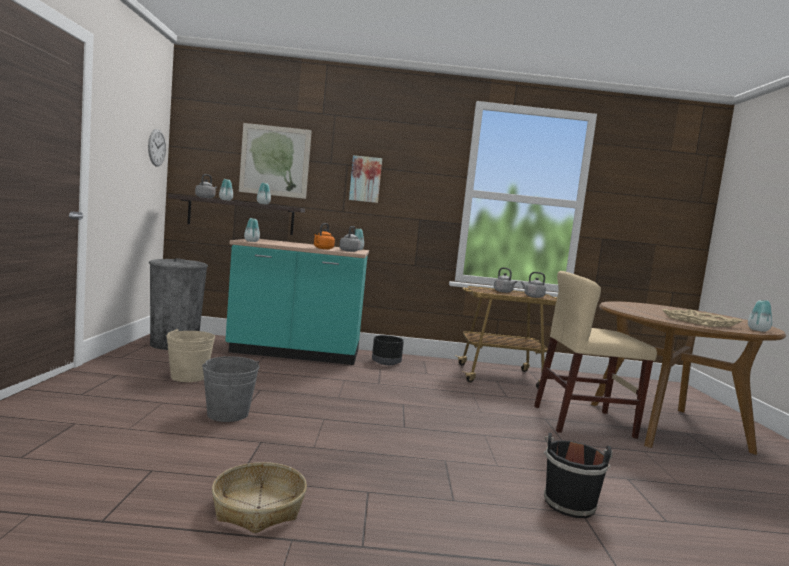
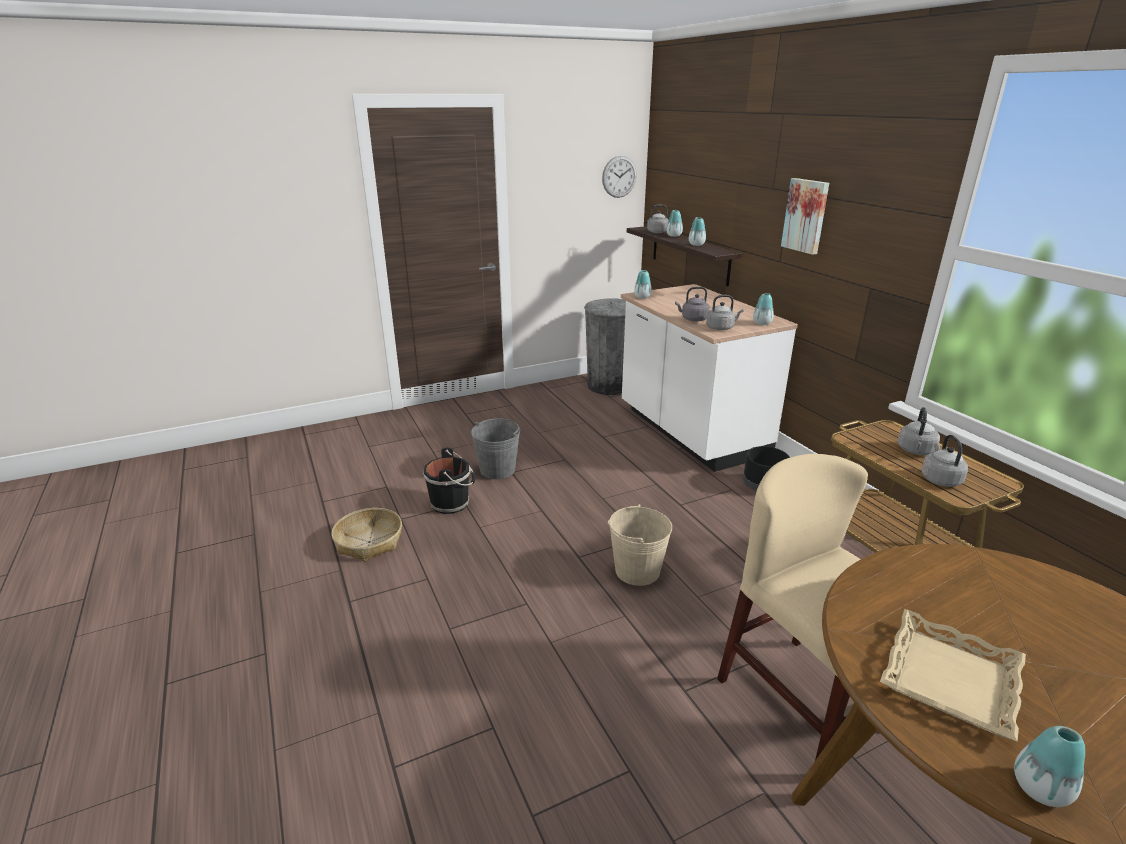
camera: 65 degrees right, 20 degrees up
(188, 376) = (547, 424): beige bucket -> beige bucket (637, 570)
(275, 161) = (719, 186): picture -> none
(295, 353) = (690, 432): turquoise counter -> white counter
(323, 248) = (693, 319): orange kettle -> grey kettle
(568, 502) = (508, 713): black bucket -> black bucket (452, 503)

